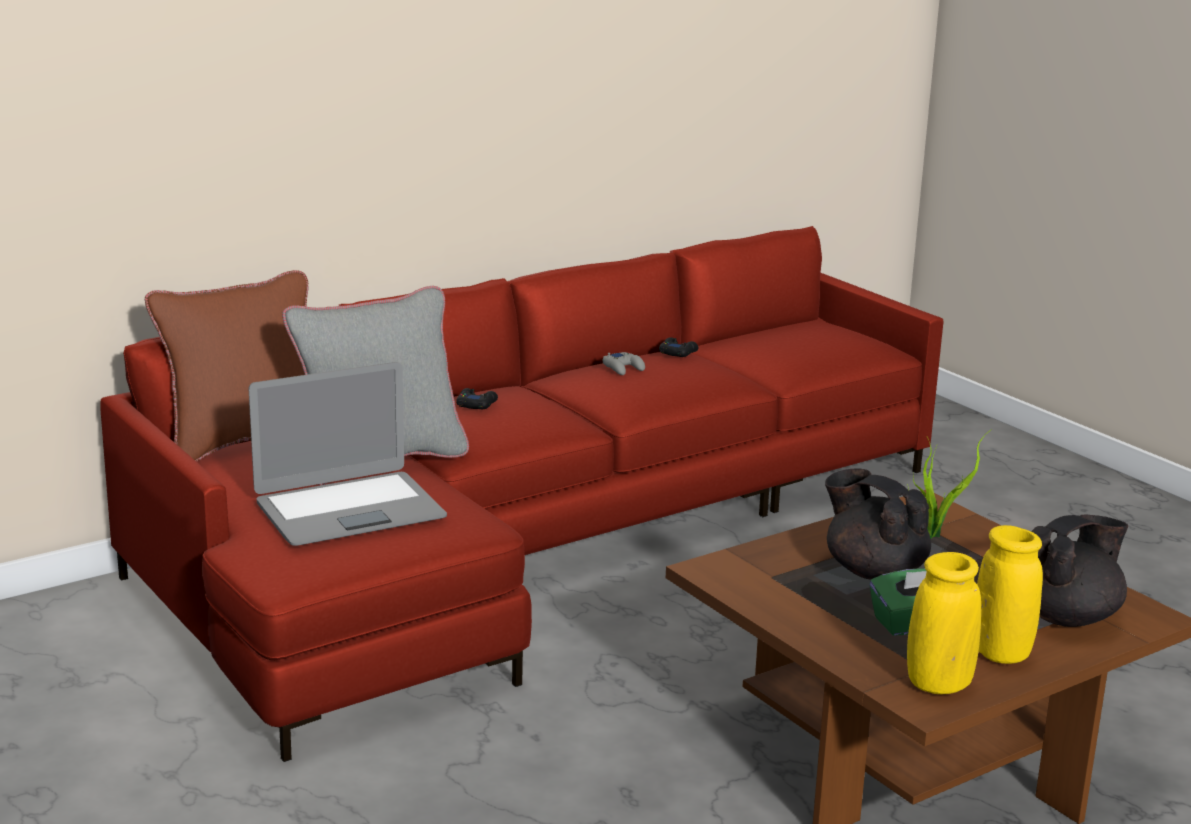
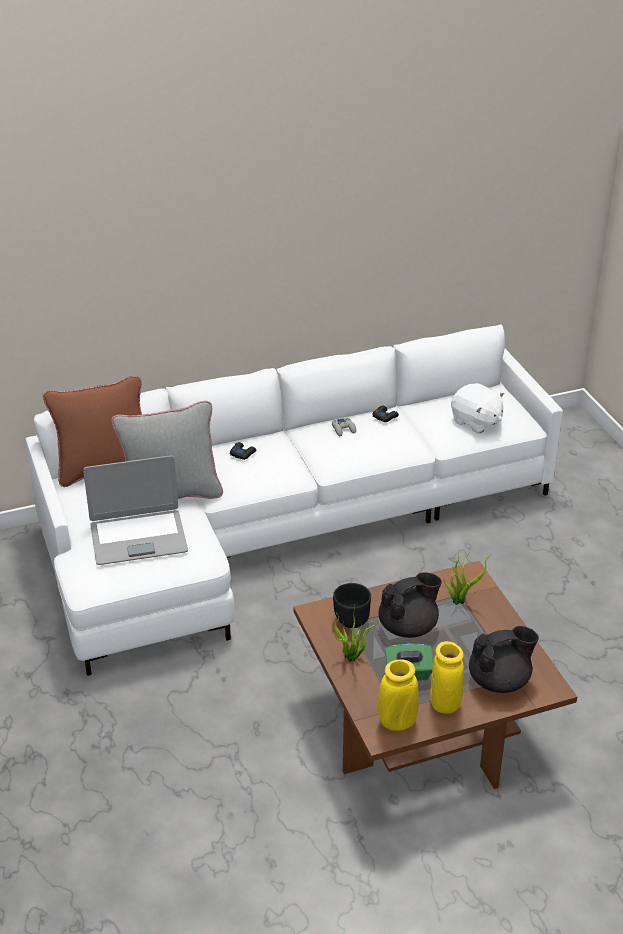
camera: 15 degrees right, 15 degrees up
(531, 543) = (278, 528): red sofa -> white sofa
(774, 572) = (351, 620): none -> black bowl
(807, 616) = (352, 658): none -> potted plant
(816, 350) = (476, 422): none -> white plush toy
(873, 571) = (408, 627): black teapot -> black teapot turned 90 degrees clockwise

